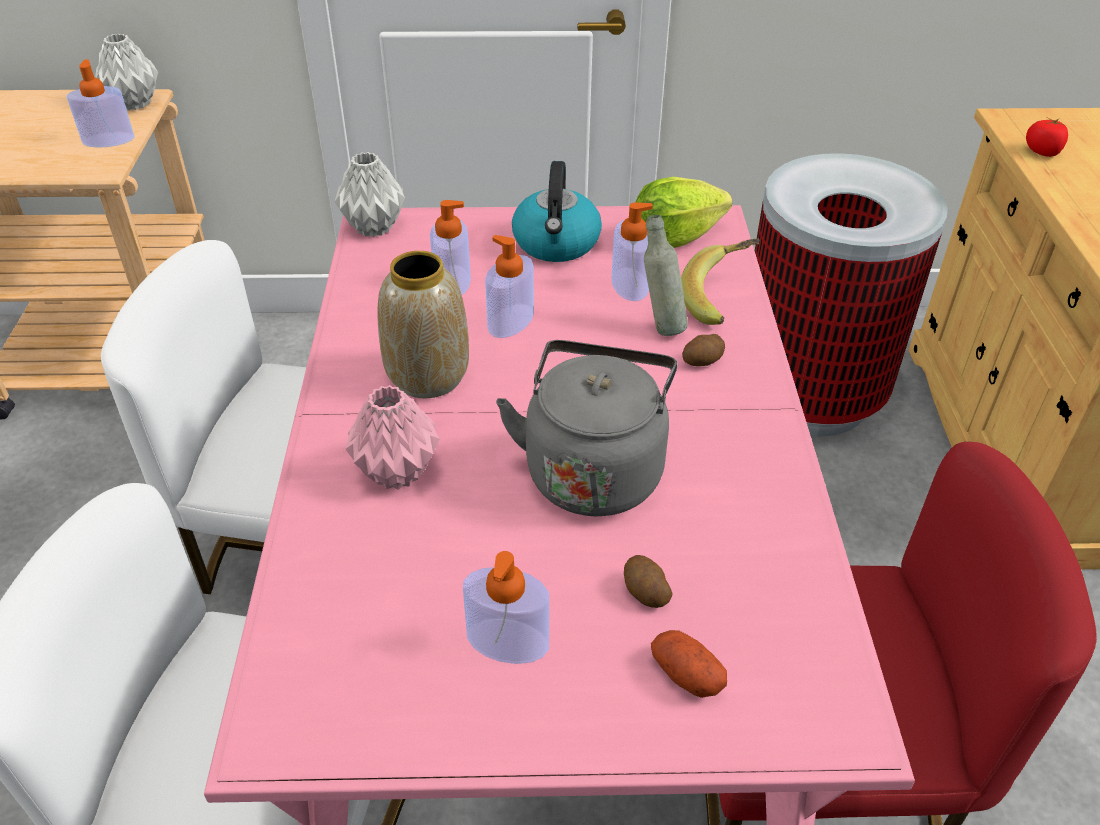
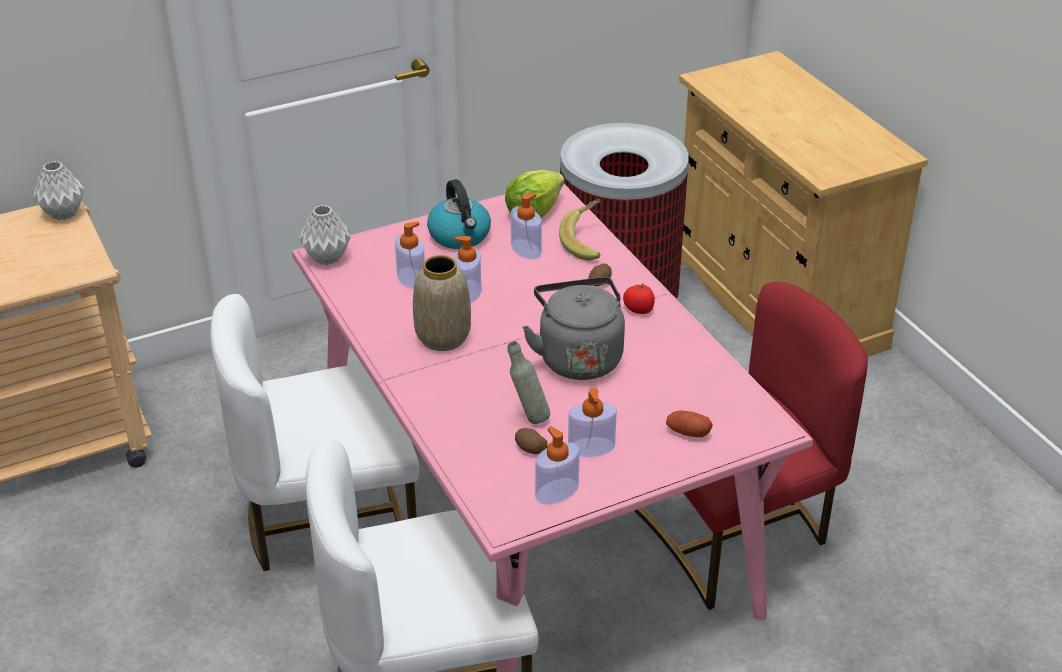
camera: 25 degrees left, 5 degrees down
(108, 140) = (75, 246): soap dispenser -> soap dispenser (557, 491)
(397, 474) = (469, 393): pink vase -> none
(644, 592) = (645, 405): potato -> potato (530, 449)
(660, 326) = (562, 269): grey bottle -> grey bottle (528, 417)
(1042, 152) = (733, 97): tomato -> tomato (639, 309)

